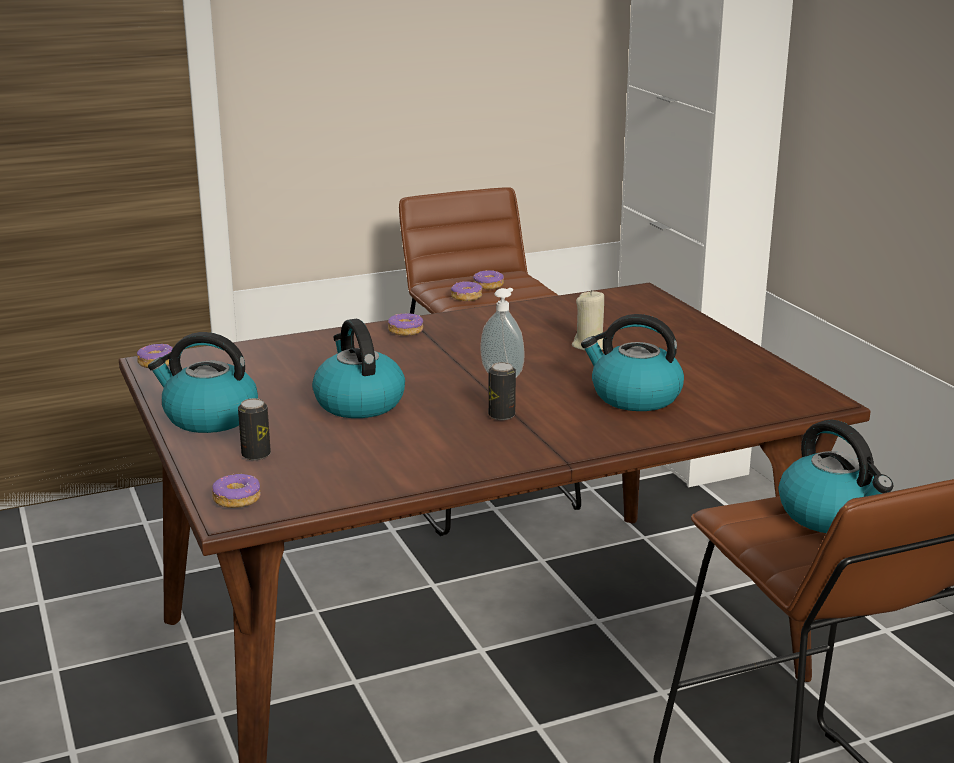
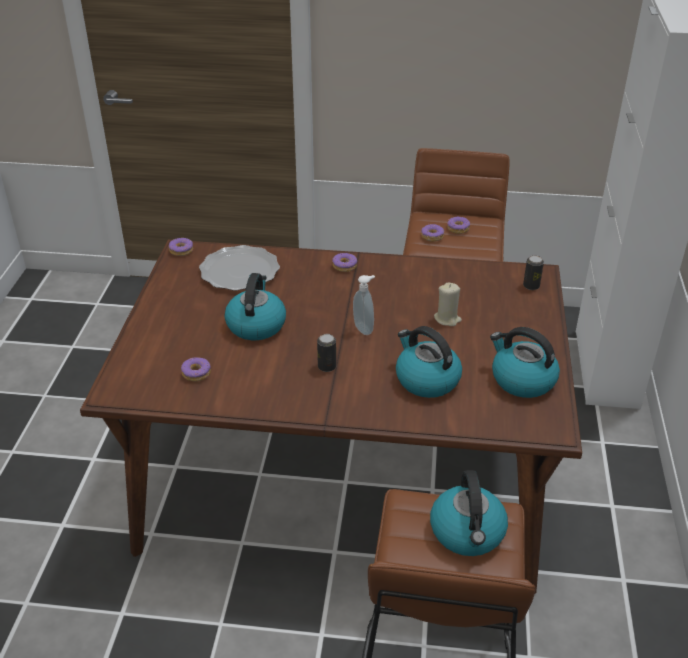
camera: 30 degrees right, 15 degrees up
(209, 417) = (167, 308): kettle -> kettle (522, 380)
(237, 499) = (122, 382): donut -> donut (196, 373)
(256, 455) = (163, 350): can -> can (531, 286)
(269, 364) = (239, 271): none -> plate

